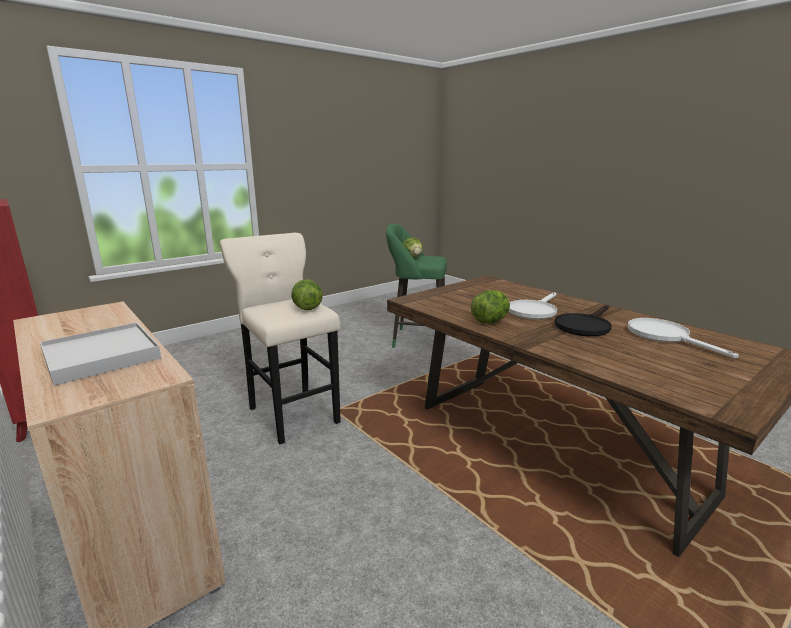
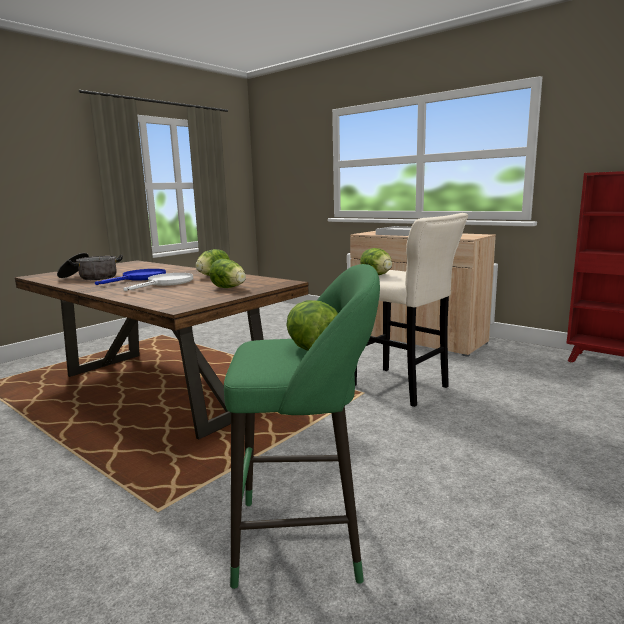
camera: 170 degrees right, 5 degrees down
(460, 296) = (229, 288): none -> lettuce
(584, 326) = (139, 278): black frying pan -> blue frying pan
(665, 336) = (90, 278): white frying pan -> cooking pot

